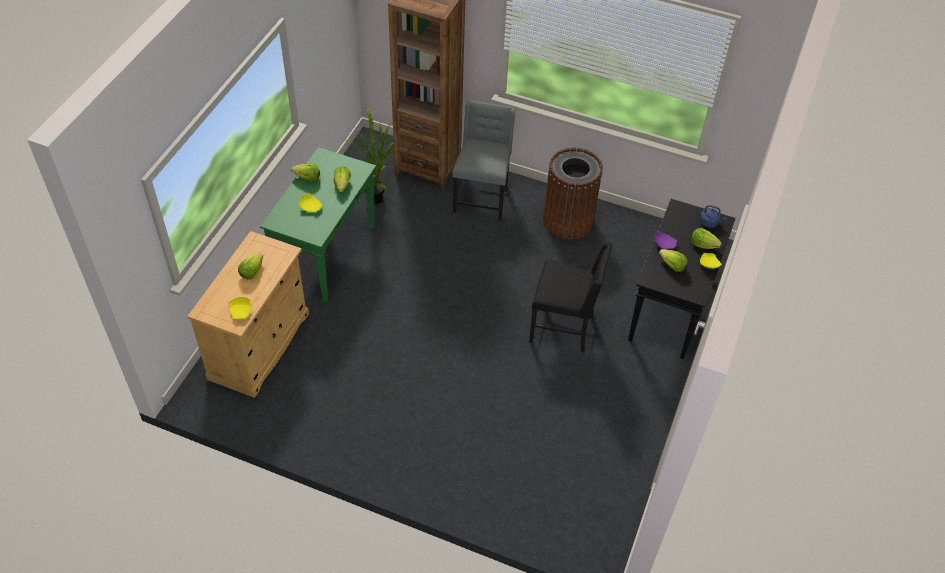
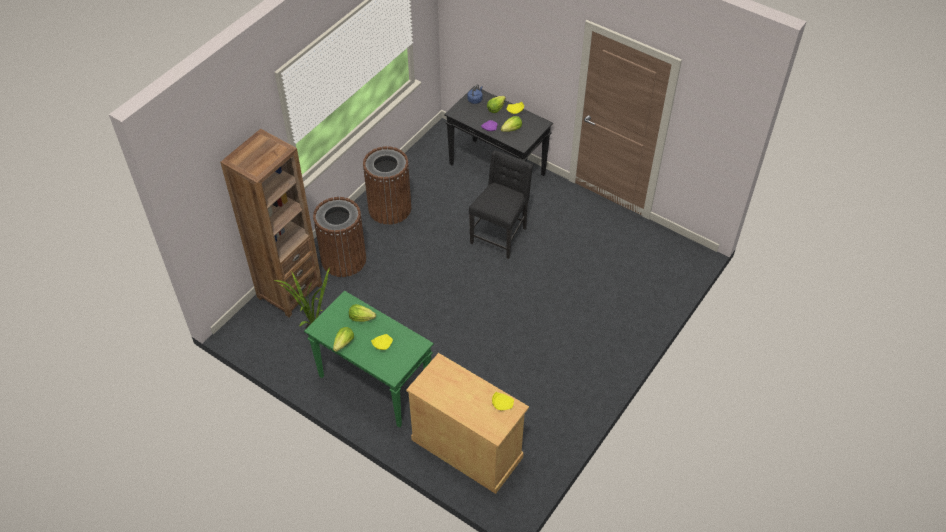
camera: 75 degrees left, 0 degrees up
(251, 272) = (457, 392): lettuce -> none
(482, 198) = (343, 259): grey chair -> brown trash can

